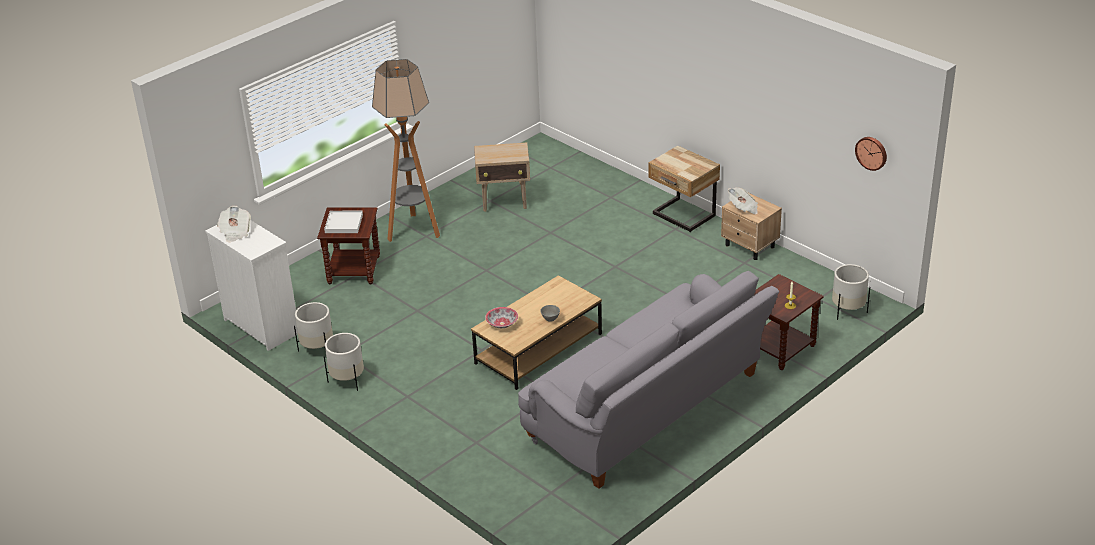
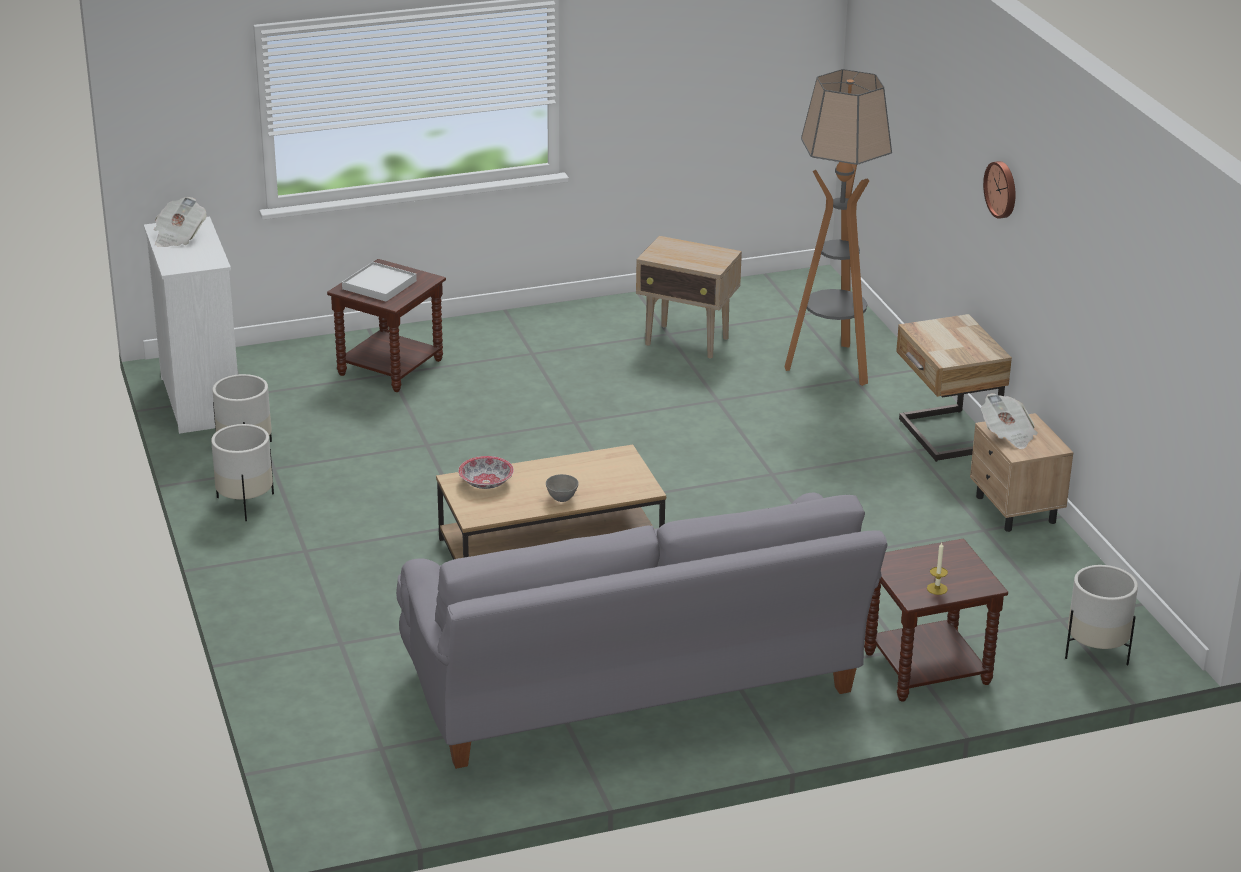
camera: 25 degrees right, 5 degrees down
(413, 230) = (521, 341): floor lamp -> floor lamp (832, 366)
(872, 152) = (1190, 371): wall clock -> wall clock (1002, 189)

